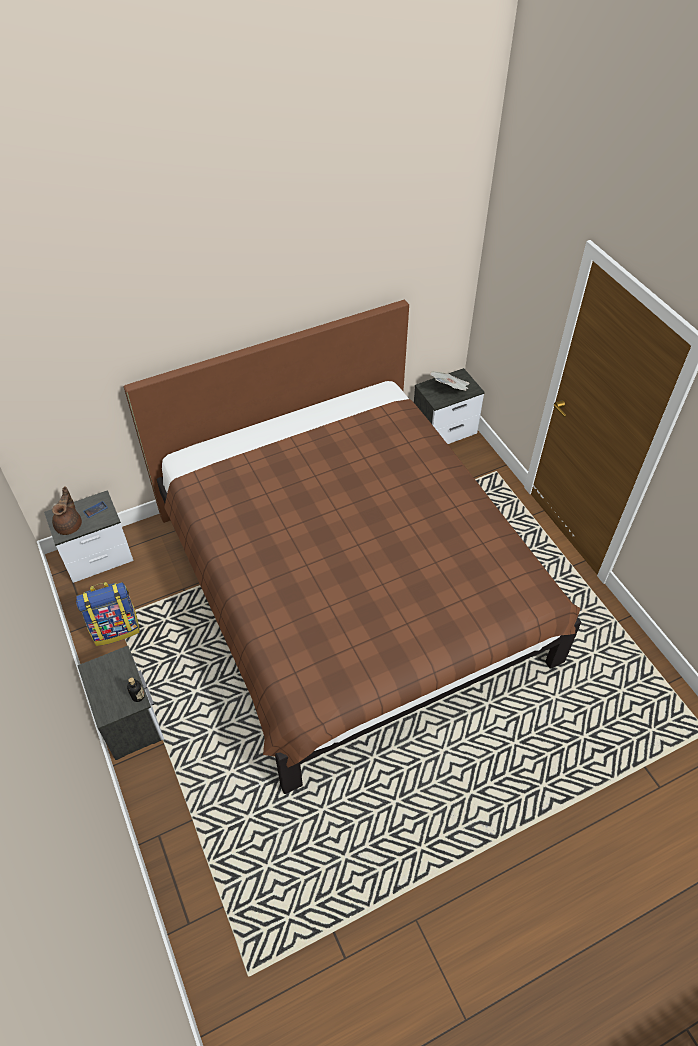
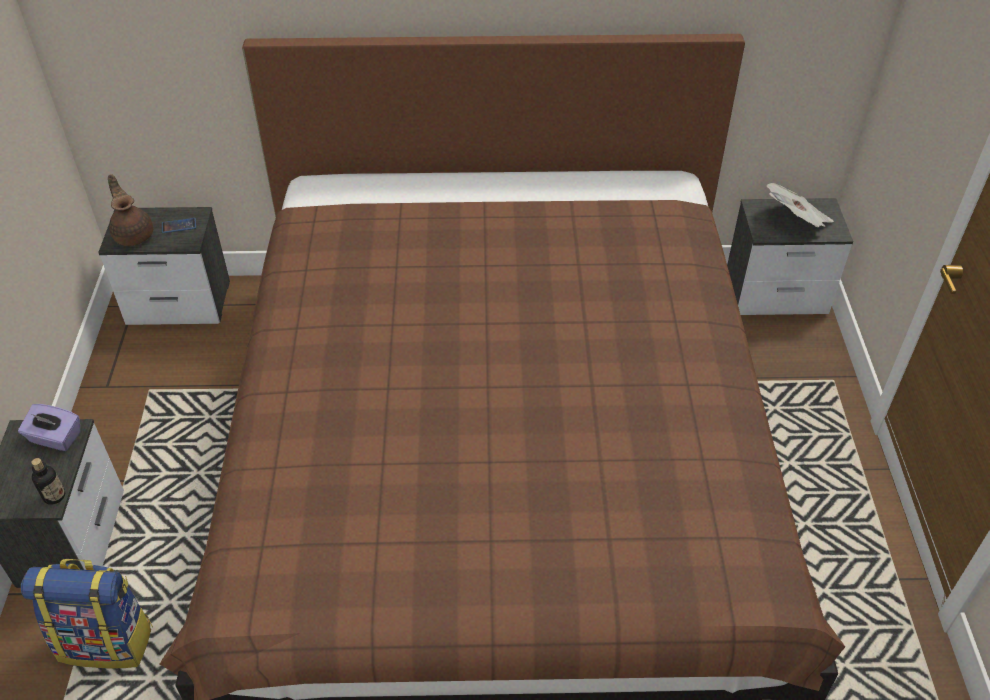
camera: 25 degrees right, 5 degrees down
(70, 525) = (134, 234): brown teapot -> brown teapot turned 60 degrees counterclockwise
(114, 665) = (55, 438): none -> purple tissue box
(116, 628) = (139, 404): backpack -> backpack (107, 641)

